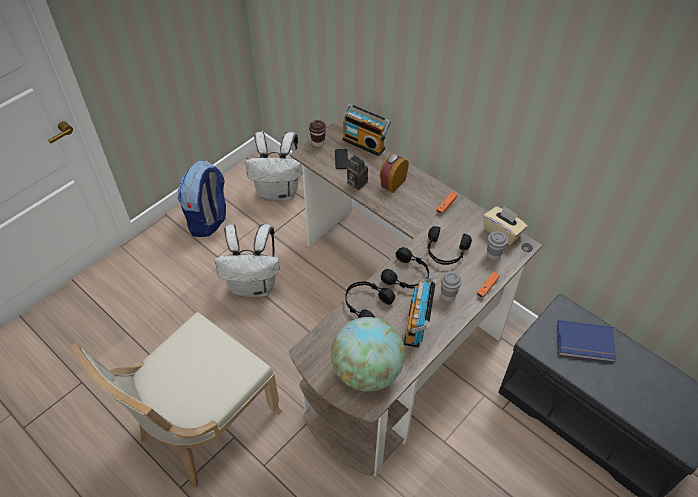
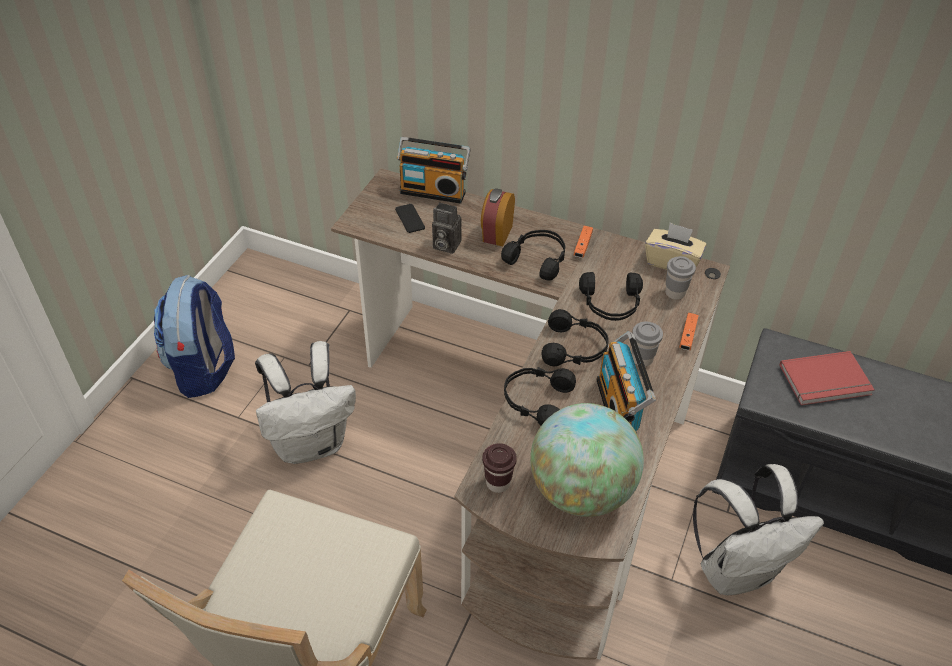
camera: 20 degrees left, 5 degrees down
(279, 191) = (296, 305): white backpack -> white backpack (737, 570)
(318, 143) = (366, 205): brown cup -> brown cup (498, 483)
(411, 208) = (538, 259): none -> black headphones
(585, 344) = (826, 382): blue book -> red book

